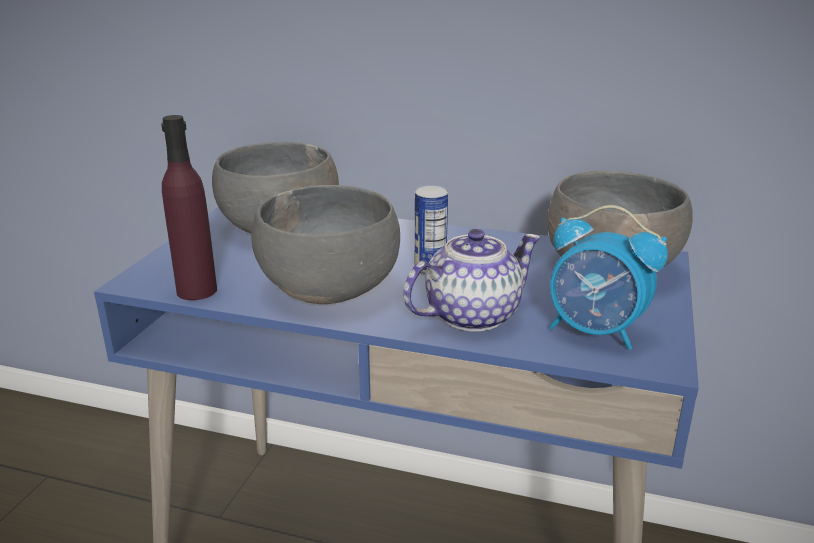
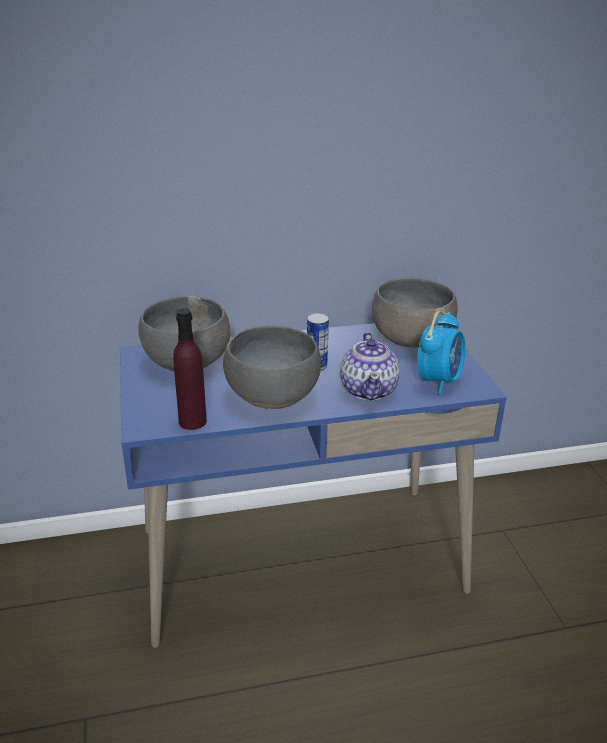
camera: 30 degrees left, 5 degrees up
(470, 315) = (369, 390): teapot -> teapot turned 150 degrees clockwise
(595, 332) = (438, 381): alarm clock -> alarm clock turned 60 degrees counterclockwise

